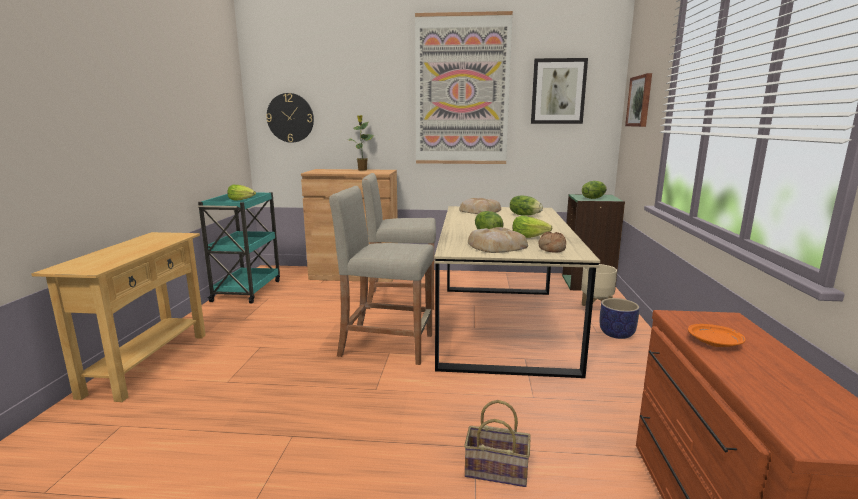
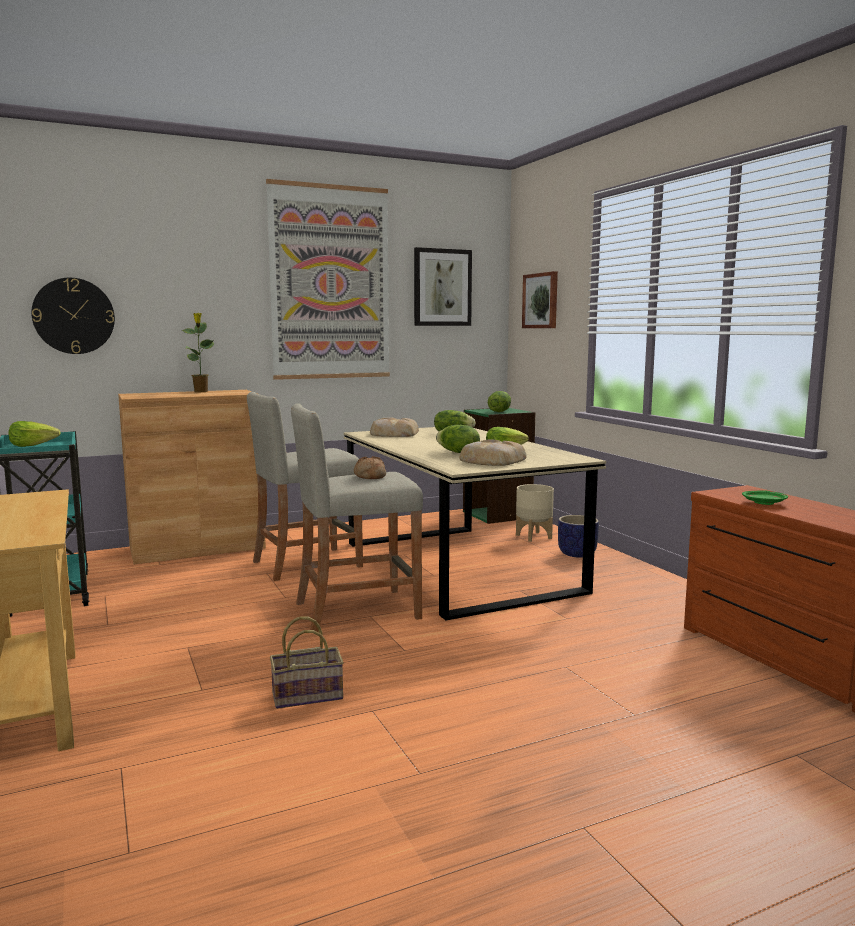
camera: 30 degrees left, 5 degrees down
(498, 470) = (605, 676): basket -> basket (309, 695)
(551, 249) = (547, 457): bread -> bread (369, 476)
(715, 343) = (764, 503): orange plate -> green plate

